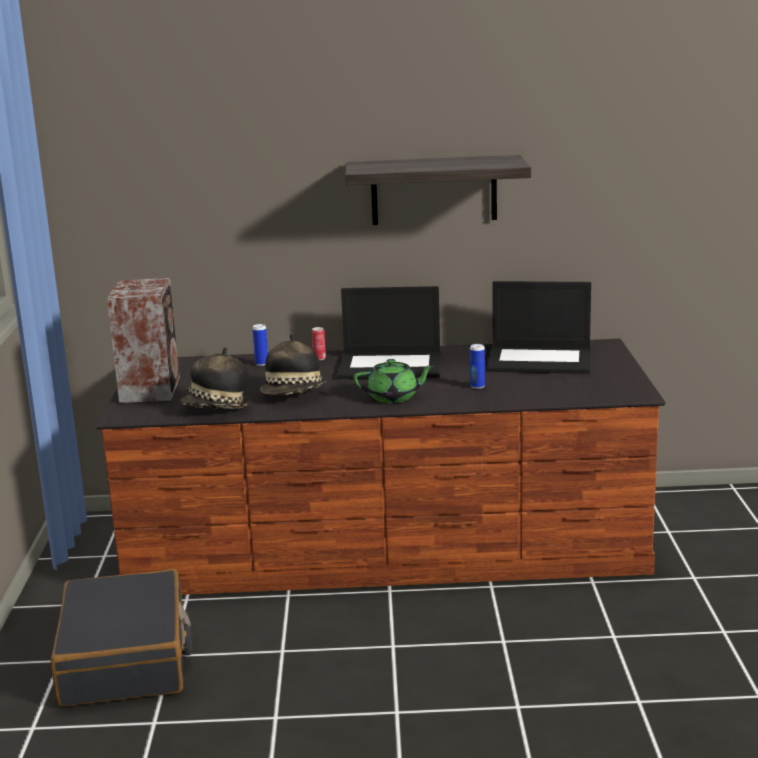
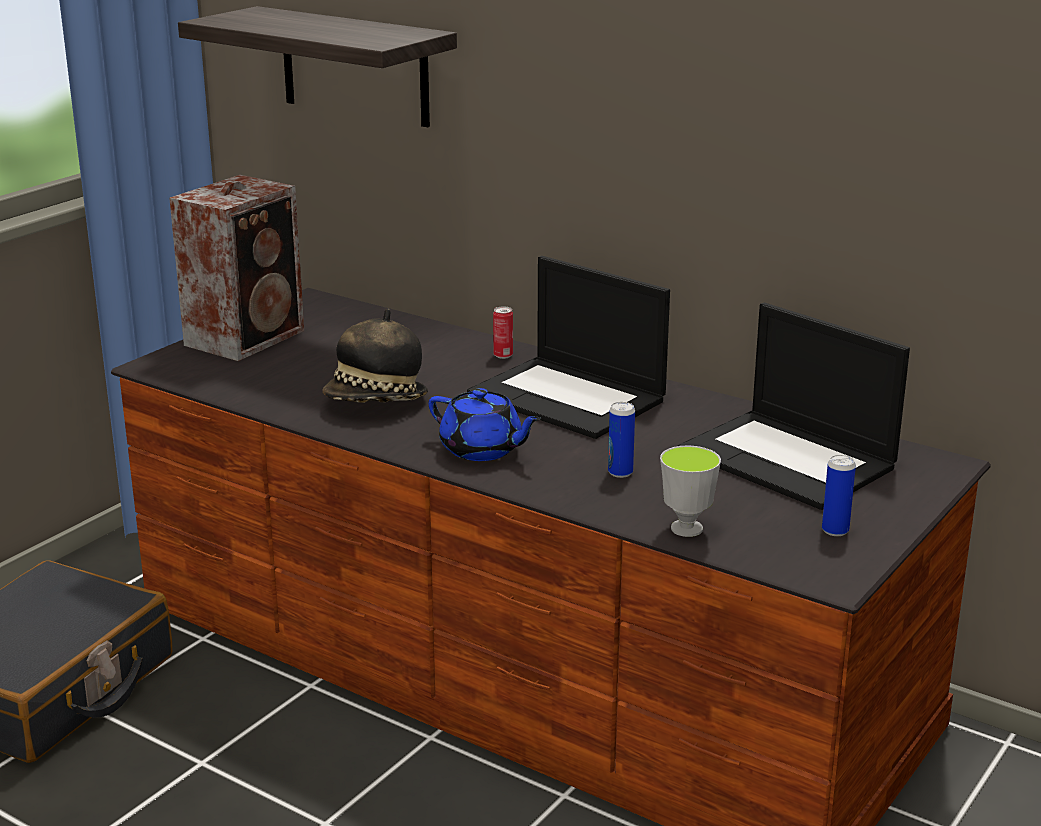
camera: 35 degrees right, 5 degrees up
(217, 409) = (259, 392): hat -> none
(262, 363) = (425, 340): can -> can (835, 530)
(394, 397) = (482, 450): green teapot -> blue teapot
(434, 190) = (710, 126): shelf -> shelf (354, 66)
(548, 397) = (686, 529): none -> cup

